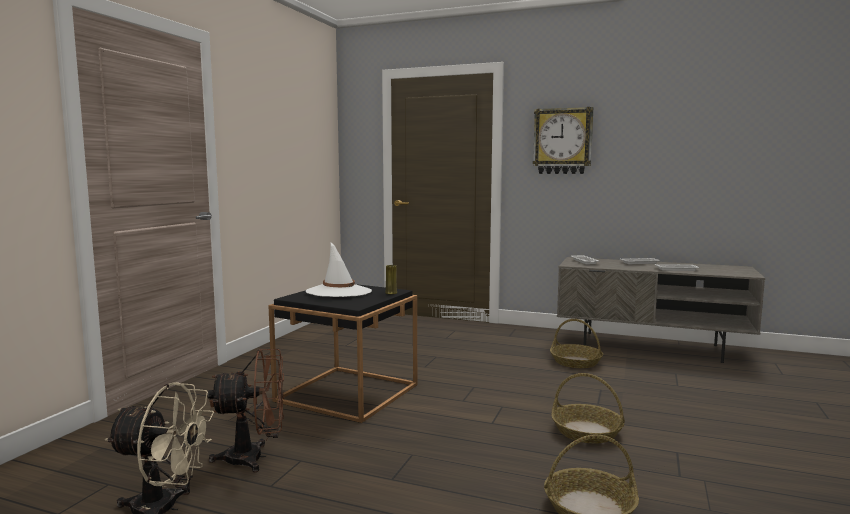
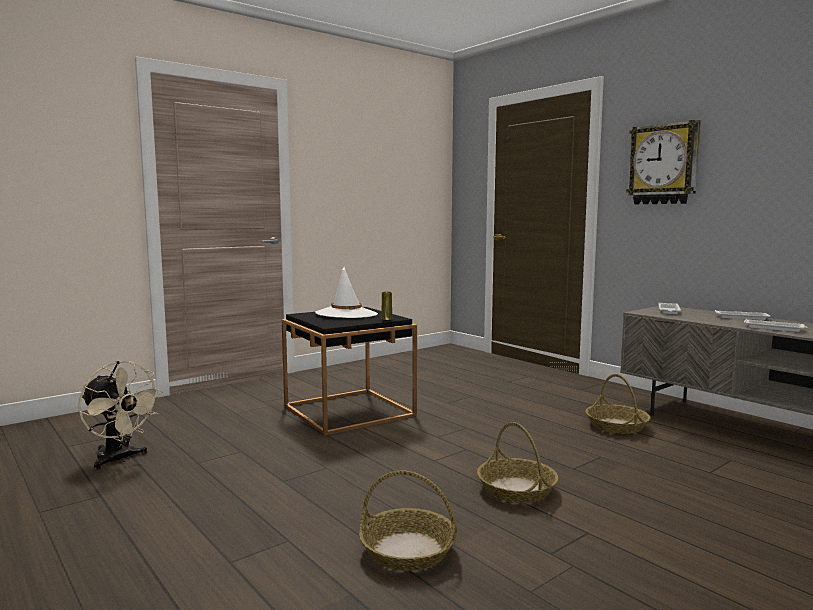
camera: 30 degrees right, 0 degrees up
(254, 458) = (215, 442): brown fan -> none

